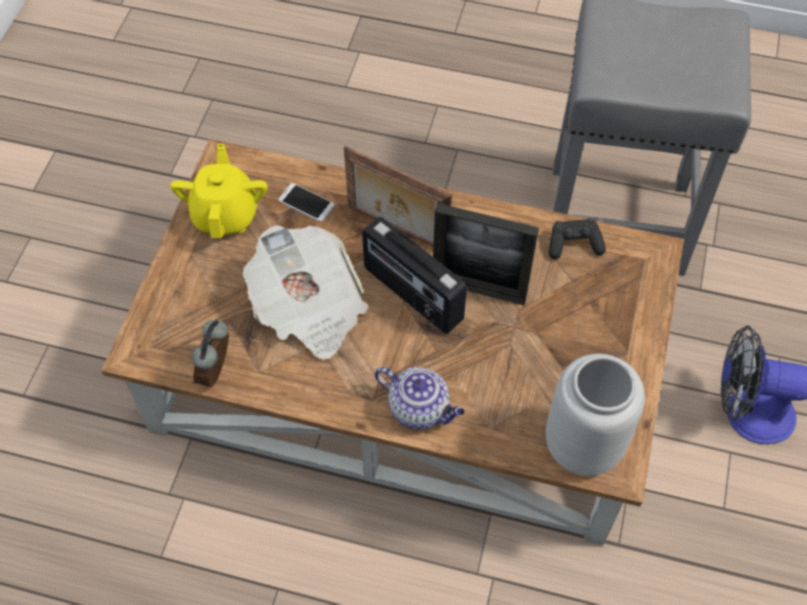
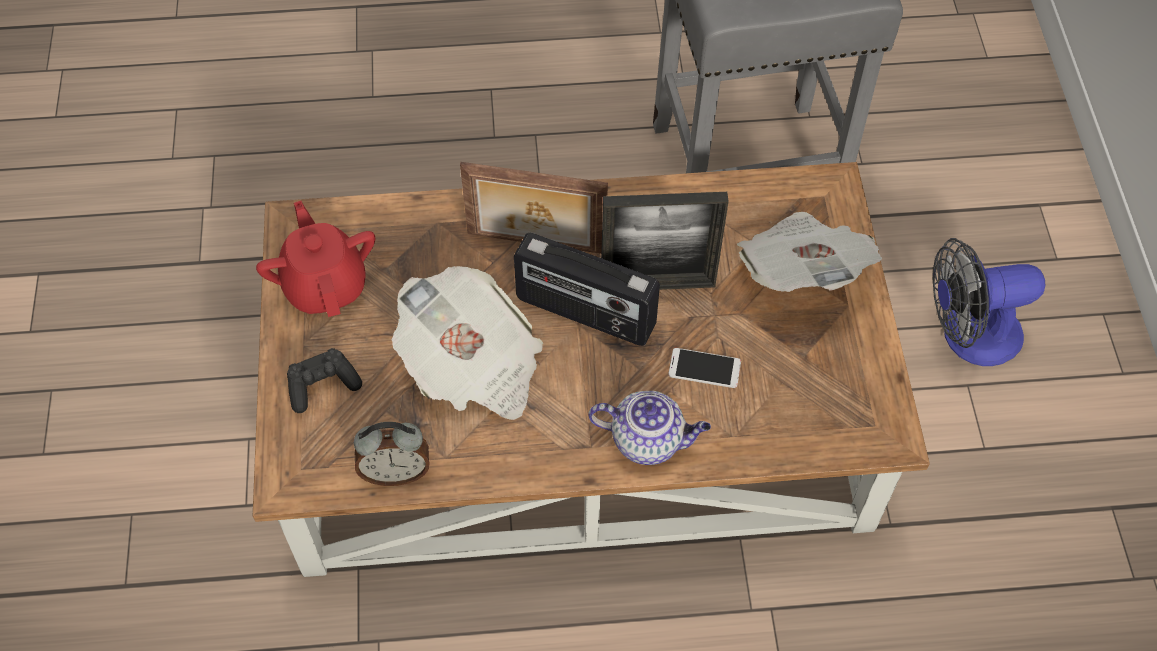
camera: 20 degrees left, 0 degrees up
(217, 371) = (396, 472): alarm clock -> alarm clock turned 90 degrees counterclockwise
(225, 214) = (325, 285): yellow teapot -> red teapot
(306, 203) = (417, 244): phone -> phone (704, 368)
(574, 244) = (741, 203): black game controller -> black game controller (322, 385)
(584, 444) = (844, 420): grey vase -> none
(600, 314) = (802, 271): none -> newspaper

